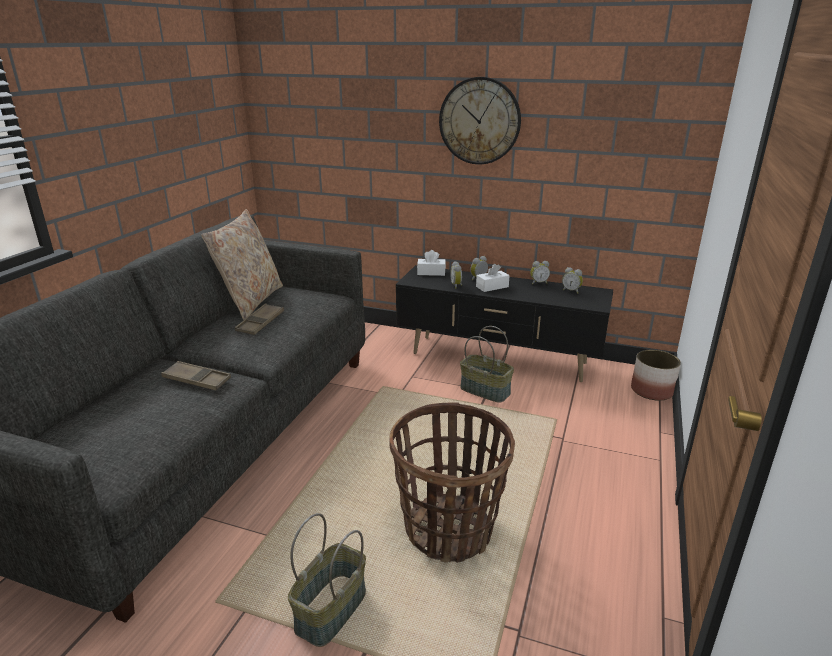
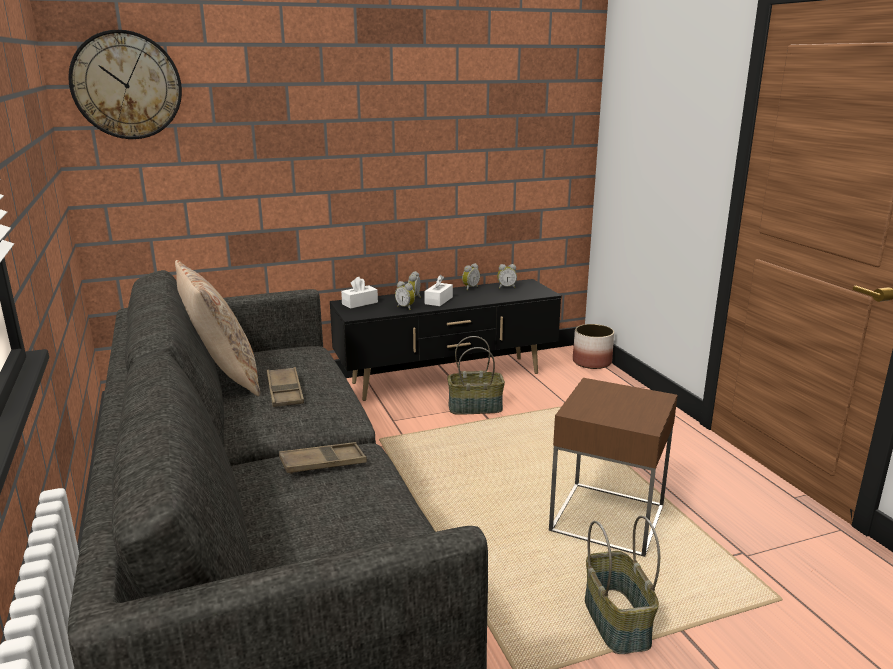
camera: 40 degrees left, 5 degrees down
(449, 530) = (607, 518): basket -> brown side table
(479, 121) = (390, 127): wall clock -> wall clock (126, 85)

